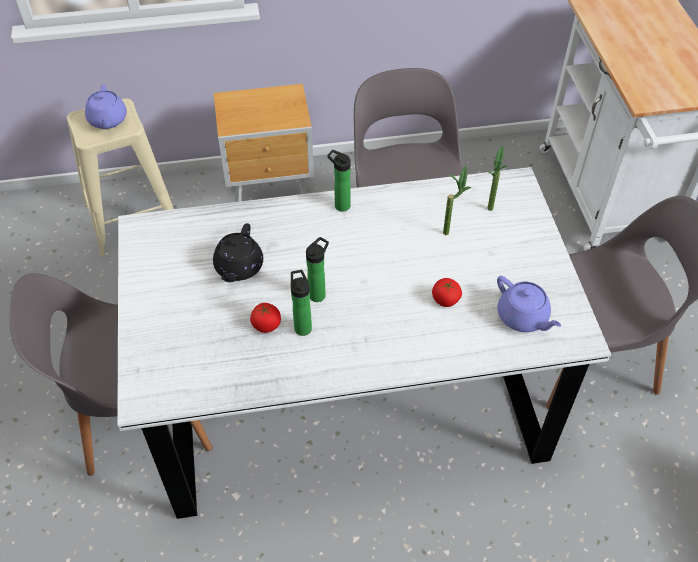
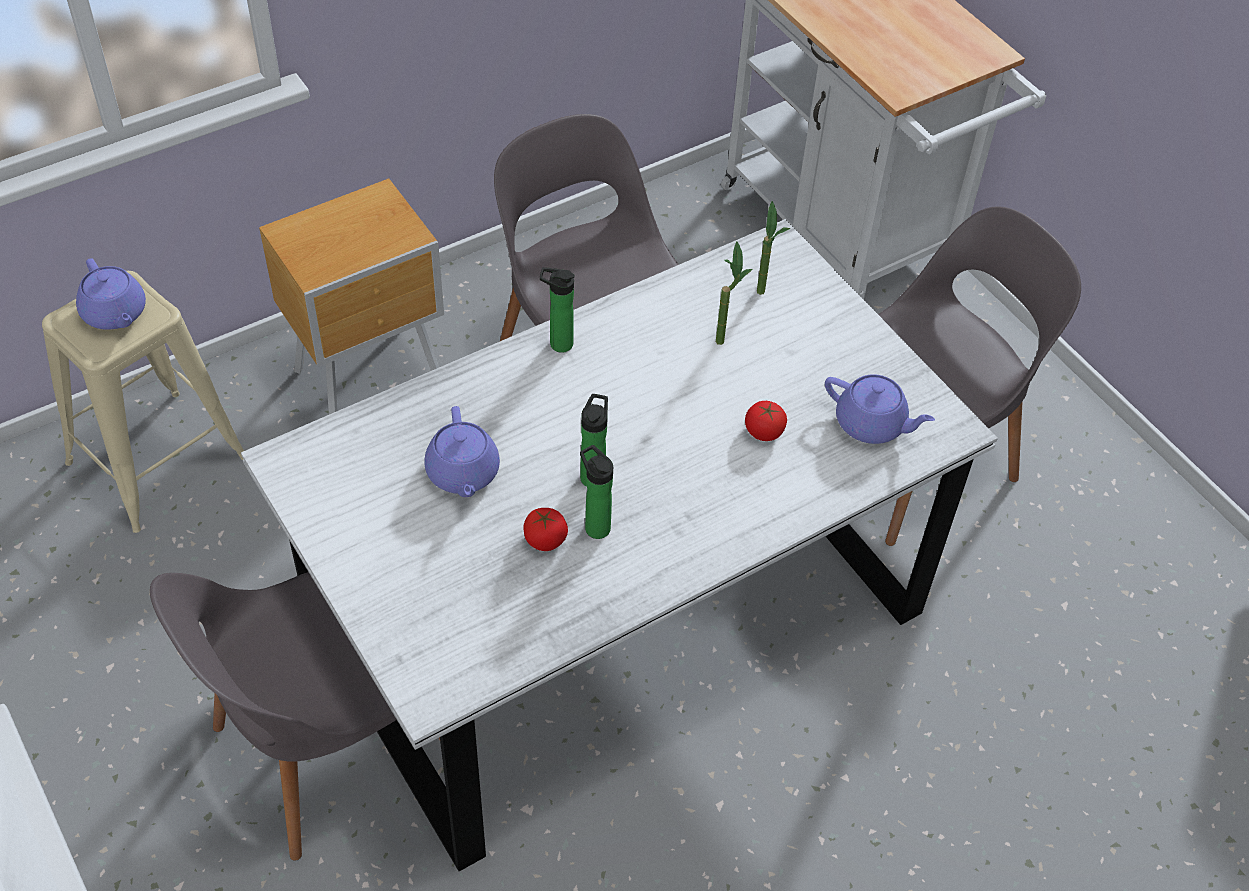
camera: 25 degrees left, 0 degrees up
(238, 267) = (463, 473): black teapot -> purple teapot

